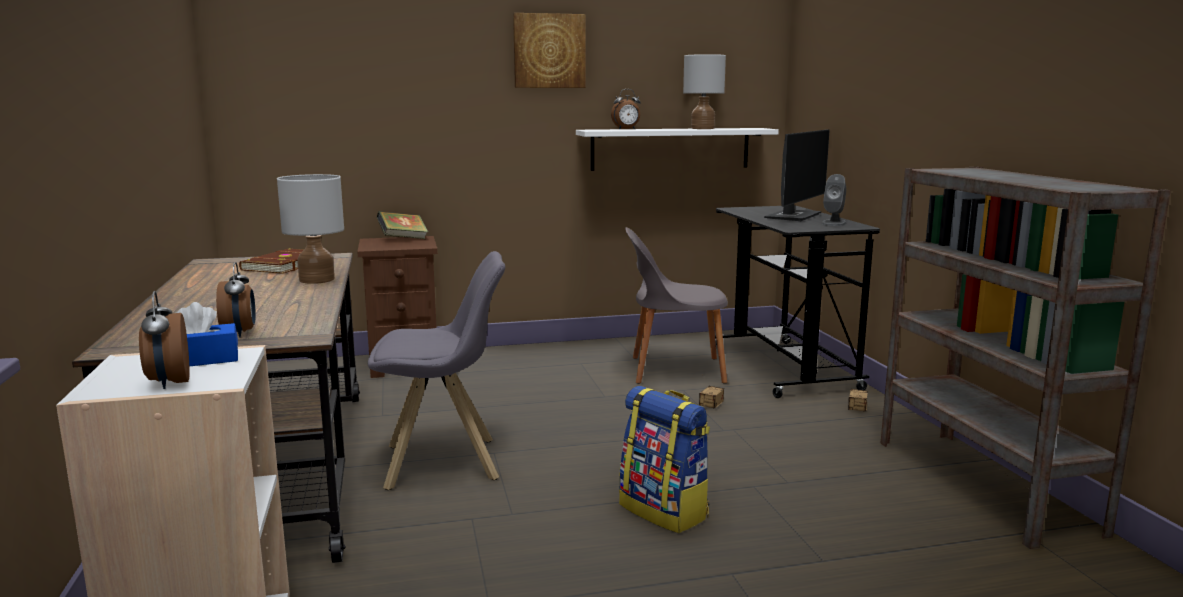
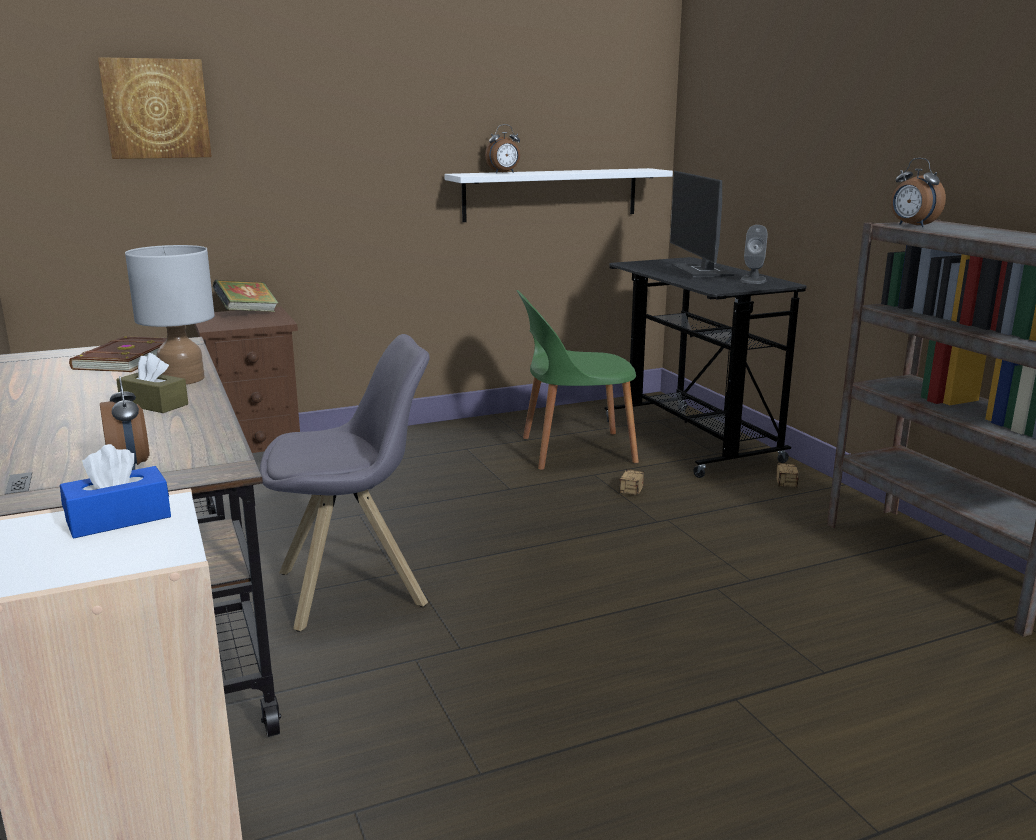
camera: 10 degrees left, 5 degrees up
(168, 382) = (97, 560): alarm clock -> alarm clock (912, 225)
(285, 295) = (154, 404): none -> brown tissue box
(549, 51) = (411, 78): picture -> picture (156, 109)
(665, 511) = (633, 628): backpack -> none
(673, 370) = (574, 450): grey chair -> green chair
(702, 128) = (588, 170): grey table lamp -> none
(793, 216) = (702, 272): monitor -> monitor turned 150 degrees clockwise

